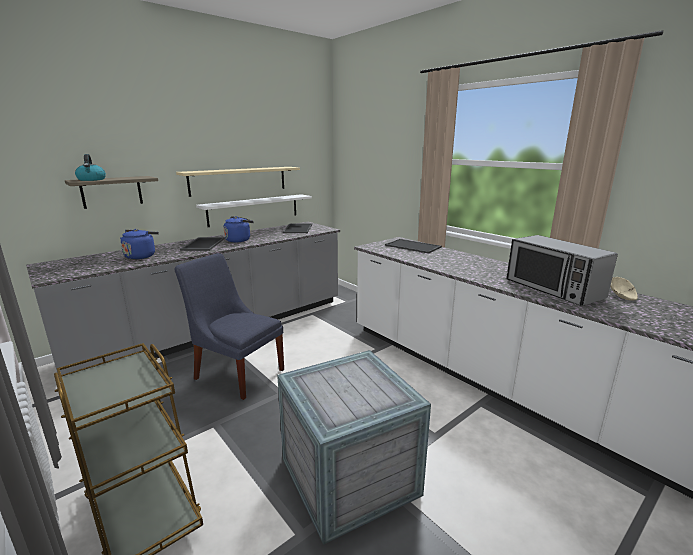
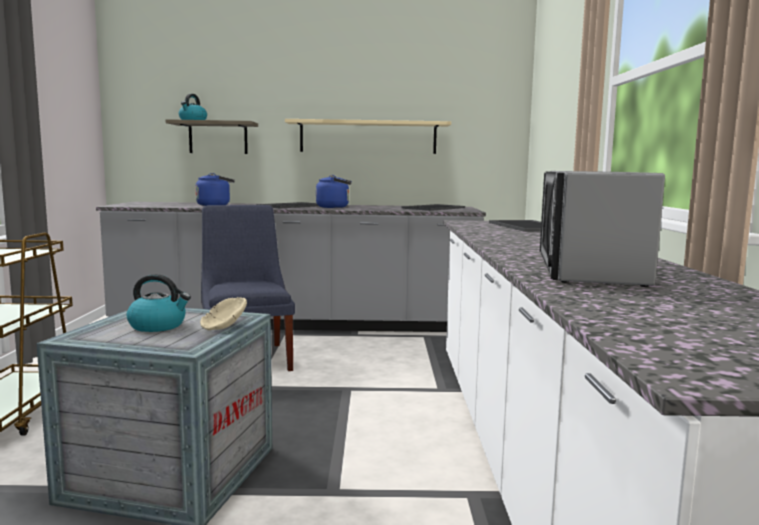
camera: 40 degrees right, 10 degrees down
(254, 210) = (386, 178): white shelf -> none
(345, 389) = (158, 326): none -> kettle
(621, 296) = (712, 292): beige bowl -> beige bowl (222, 326)

